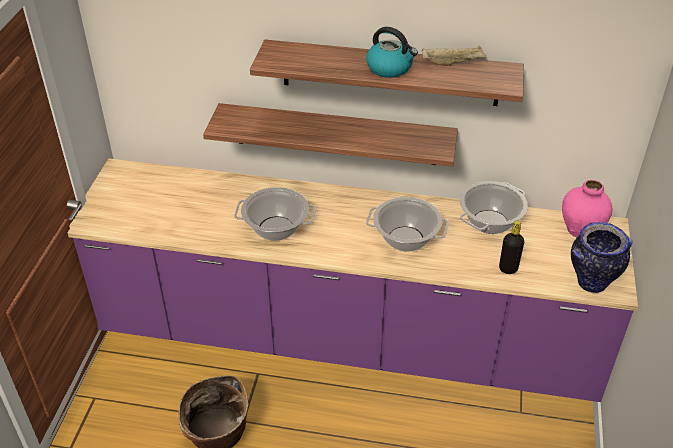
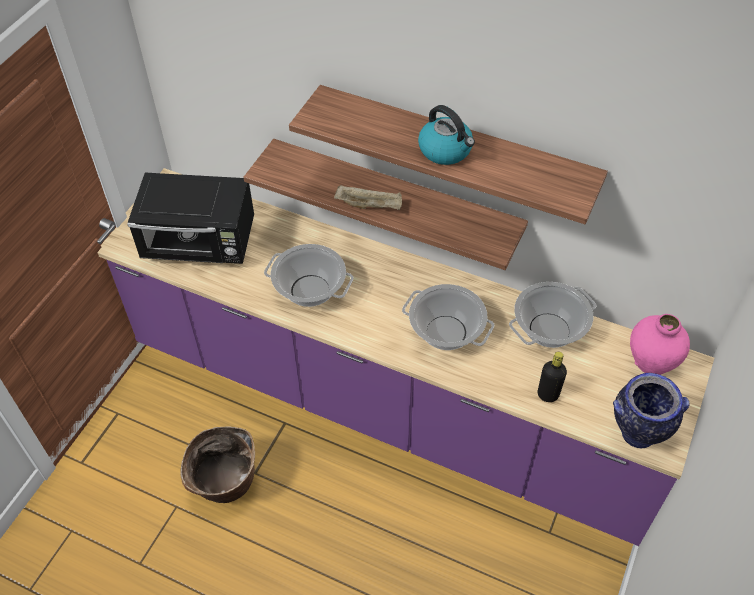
camera: 15 degrees right, 10 degrees up
(163, 210) = (200, 244): none -> black microwave
(453, 63) = (522, 156): beige tray -> beige tray (370, 205)

